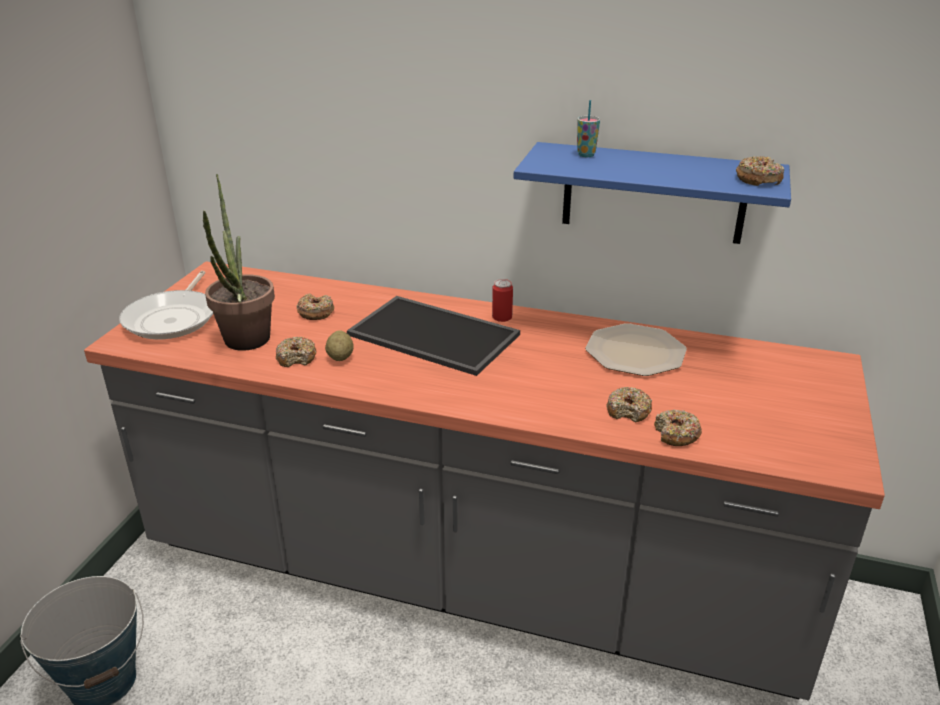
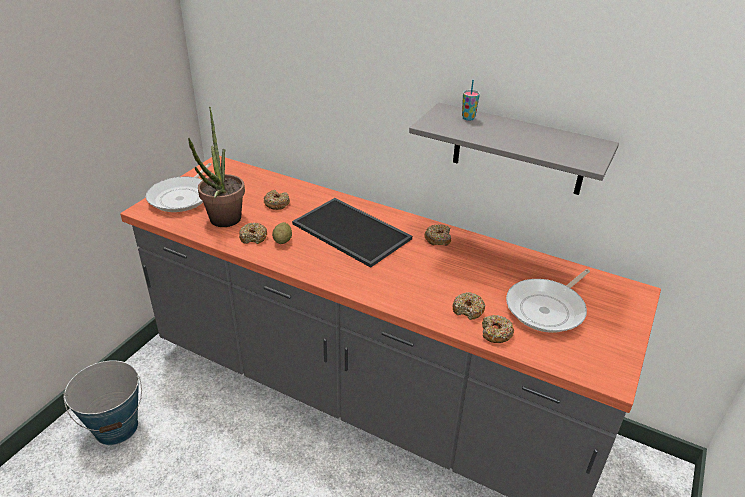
camera: 10 degrees right, 5 degrees up
(502, 317) = (404, 223): can -> none
(634, 352) = (489, 263): plate -> none
(653, 193) = (518, 150): blue shelf -> grey shelf
(731, 396) = (547, 308): none -> frying pan
(758, 179) = (587, 154): donut -> donut (438, 239)

